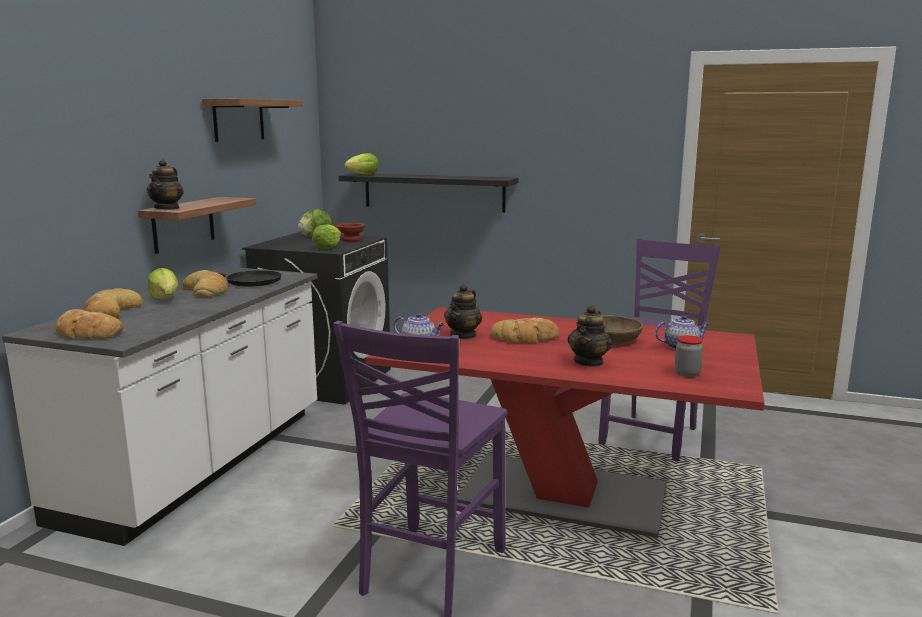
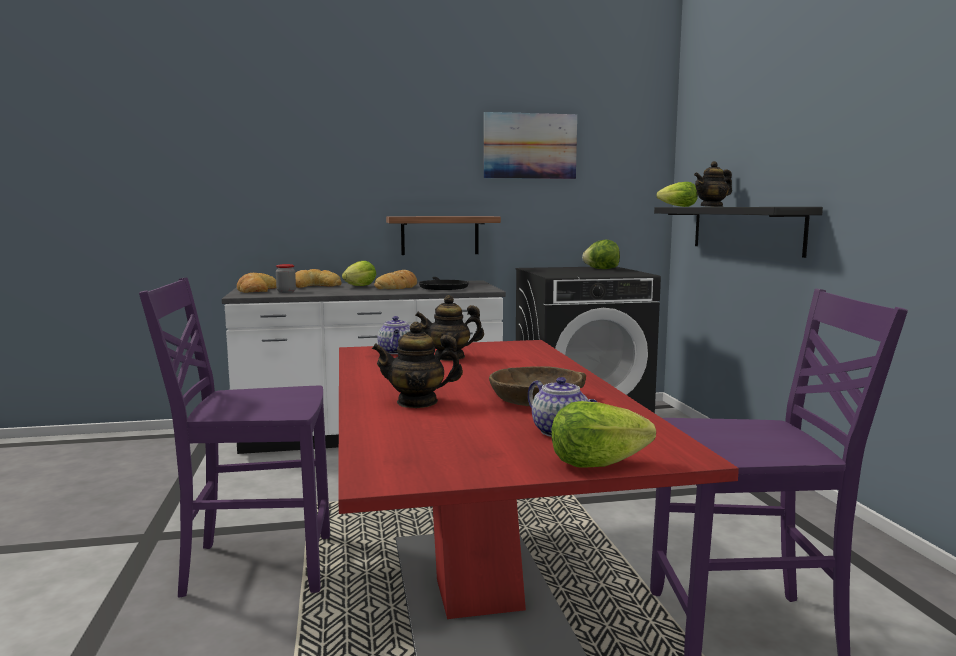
camera: 60 degrees right, 5 degrees down
(167, 208) = (402, 216): teapot -> teapot (712, 206)
(238, 120) = (530, 146): shelf -> picture
(327, 248) = (563, 274): lettuce -> lettuce (596, 463)
(350, 239) = (615, 273): brown bowl -> none
(525, 338) = (476, 373): bread -> none
(687, 373) = (429, 446): jar -> jar (286, 292)

